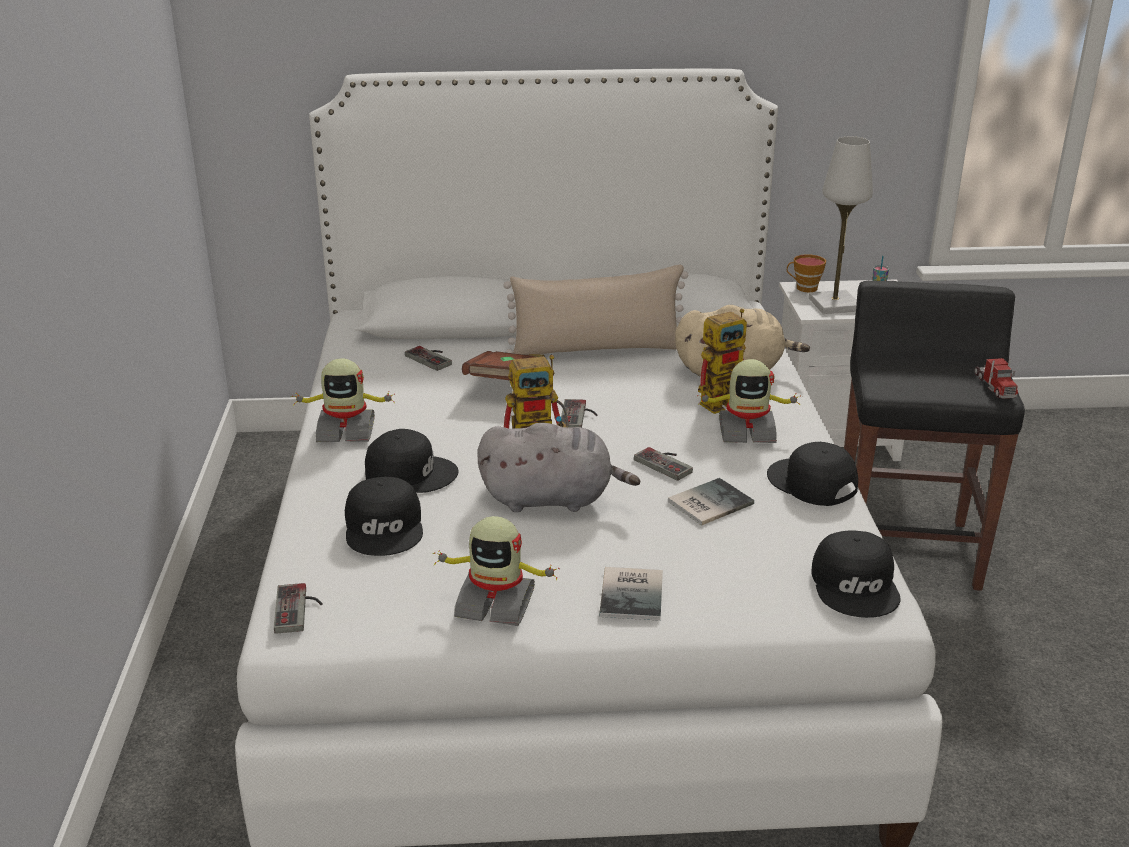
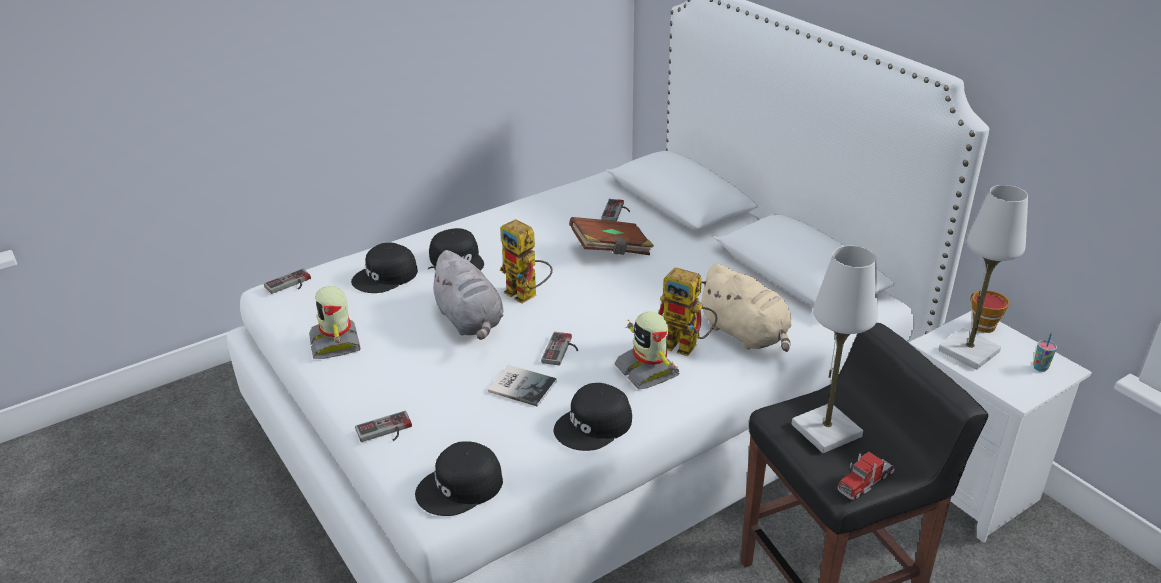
camera: 60 degrees right, 5 degrees up
(346, 430) = (491, 222): toy robot -> none
(579, 416) = (592, 293): game controller -> game controller (385, 432)
(597, 349) = (708, 265): beige pillow -> none
(634, 593) = (381, 391): book -> none
(811, 483) = (594, 425): black cap -> black cap turned 150 degrees counterclockwise
(919, 378) = (826, 430): none -> white table lamp

